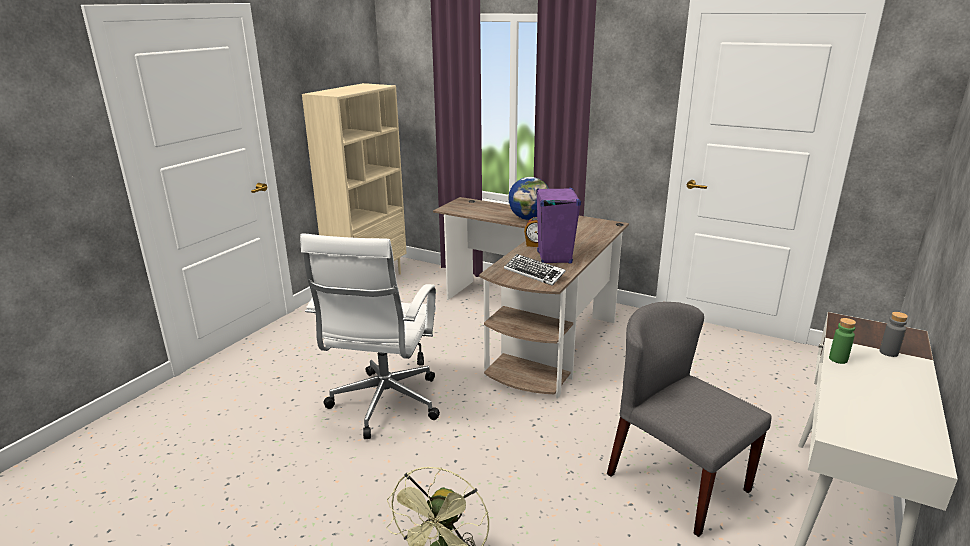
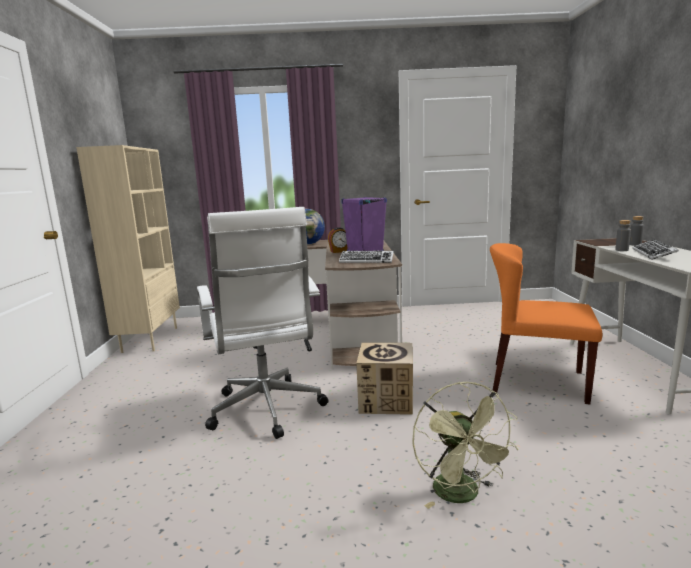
camera: 30 degrees left, 10 degrees down
(493, 438) = (386, 400): none -> cardboard box
(676, 481) = (537, 382): grey chair -> orange chair
(838, 359) = (621, 250): green bottle -> grey bottle
(862, 383) = (653, 254): none -> keyboard

